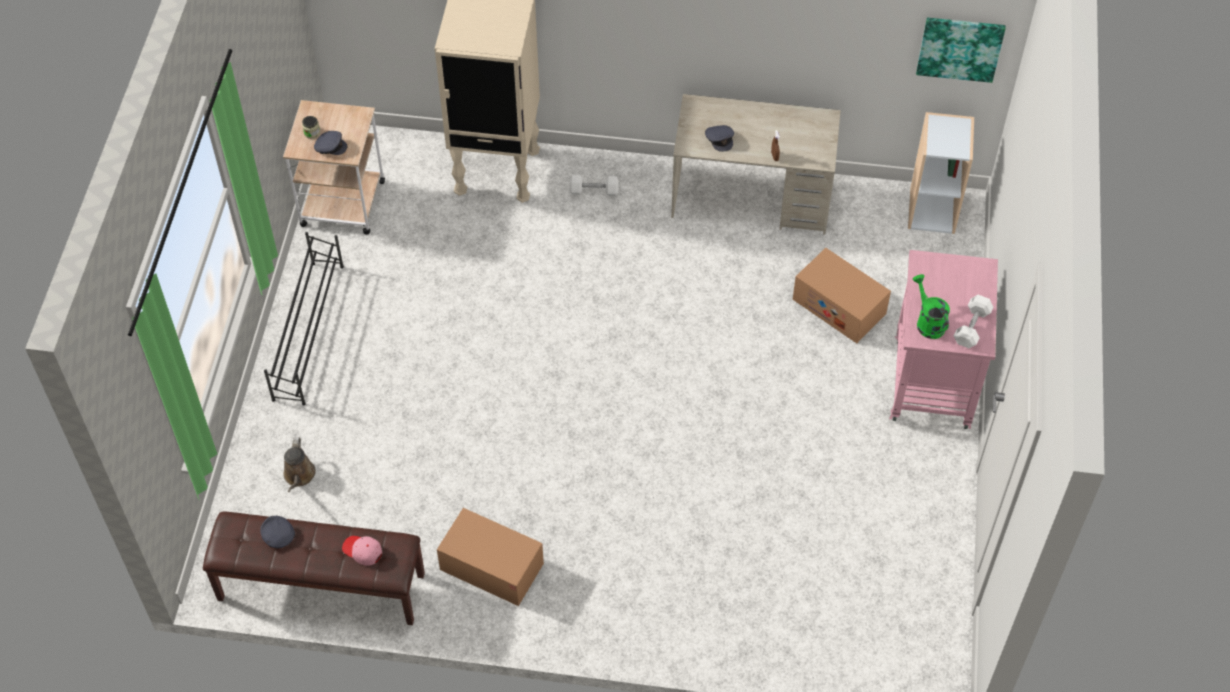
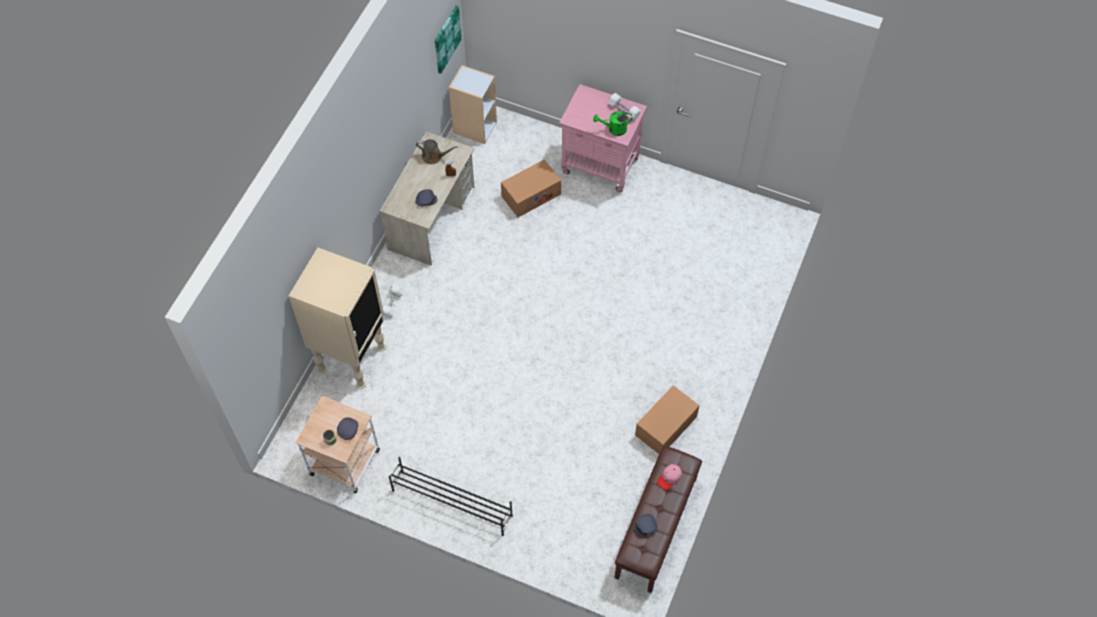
camera: 75 degrees left, 5 degrees up
(299, 476) = (569, 527): brown watering can -> brown watering can (434, 156)

